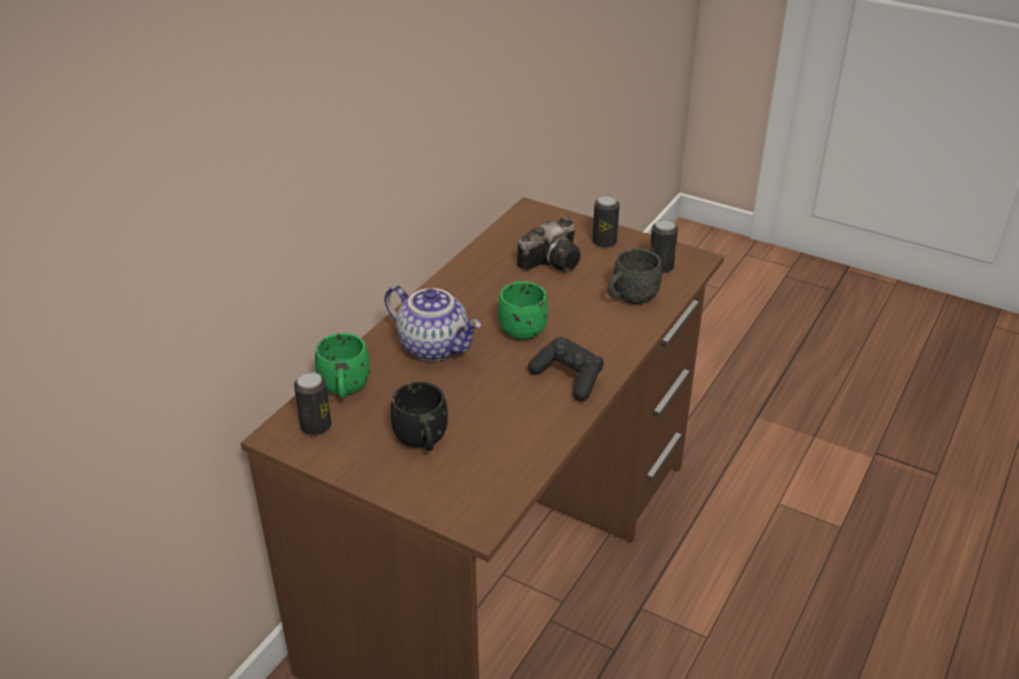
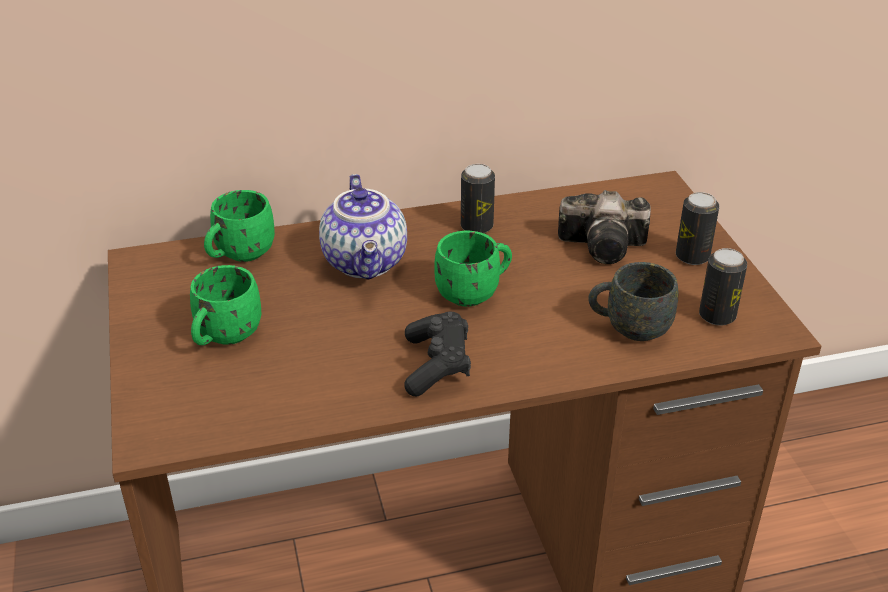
camera: 45 degrees right, 0 degrees up
(316, 426) = (172, 271): can -> can (476, 226)
(422, 441) = (224, 337): black mug -> green mug

